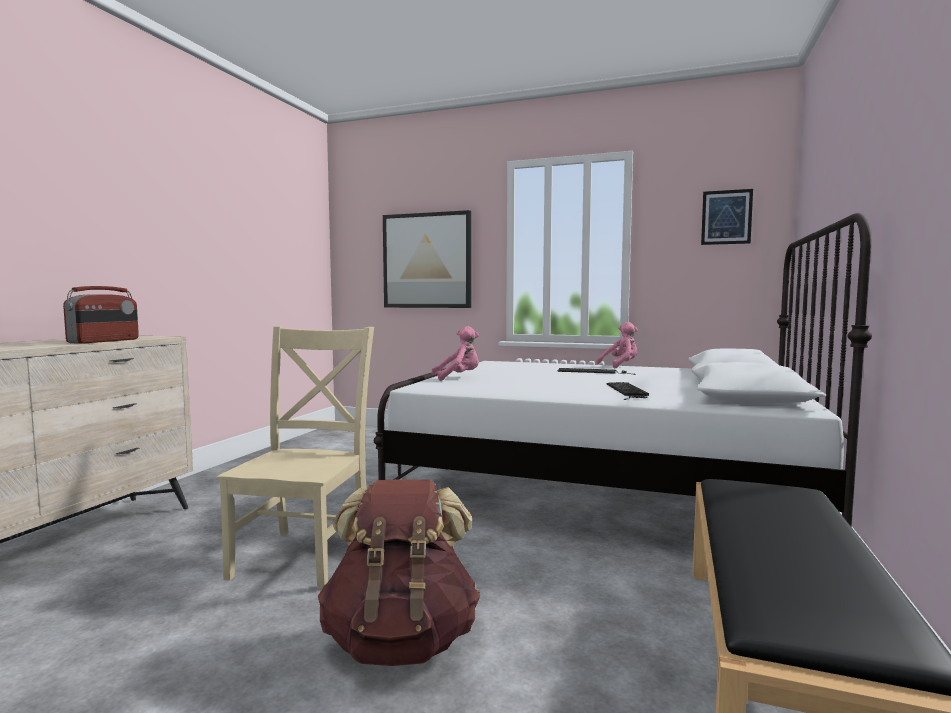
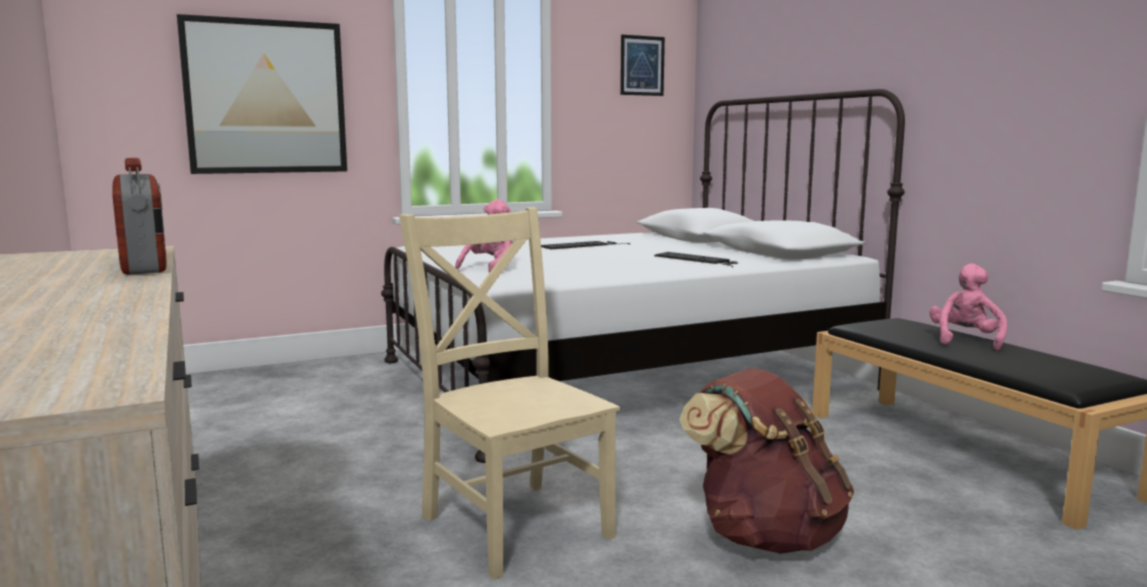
camera: 45 degrees left, 5 degrees up
(620, 366) = (573, 236): pink plush toy -> pink plush toy (965, 340)

